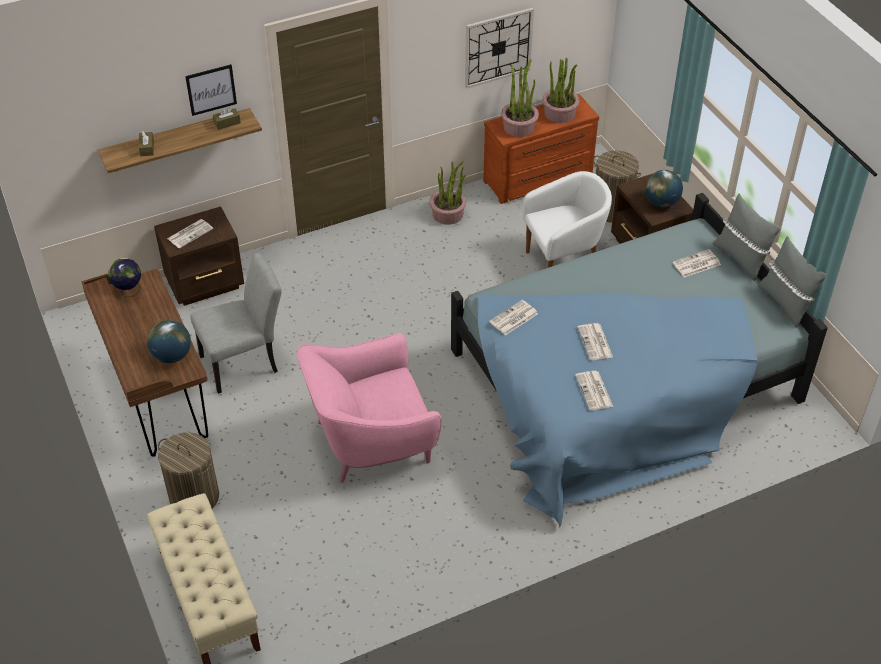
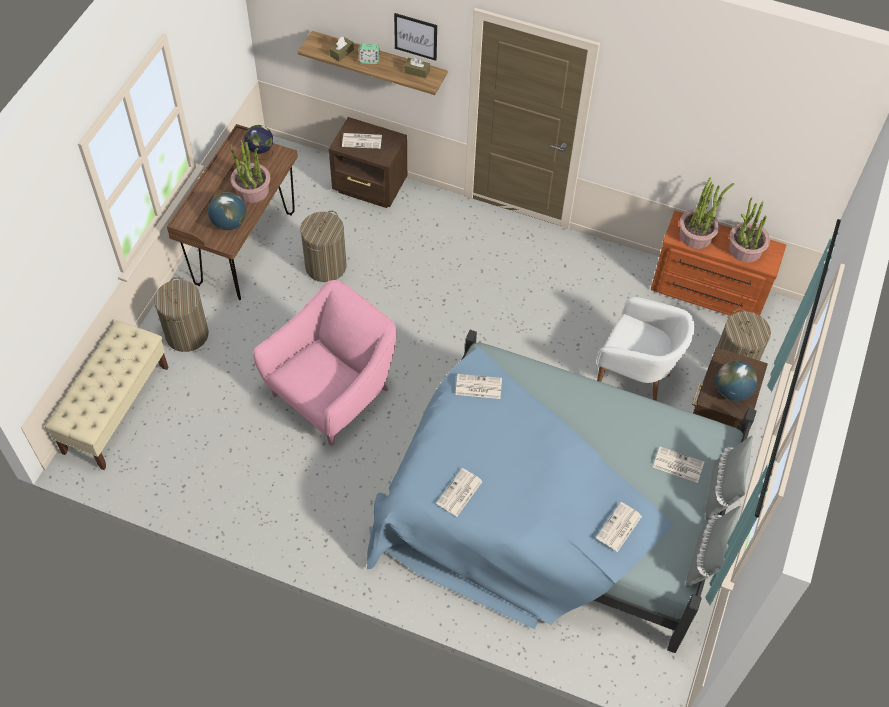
camera: 45 degrees right, 10 degrees up
(177, 139) = (369, 60): none -> alarm clock
(245, 362) = (326, 266): grey chair -> laundry basket
(371, 440) = (333, 393): pink armchair -> pink armchair turned 105 degrees clockwise
(448, 214) = (599, 266): potted plant -> potted plant (252, 190)
(498, 47) = (706, 153): wall clock -> none
(595, 342) = (510, 457): newspaper -> newspaper (619, 528)

